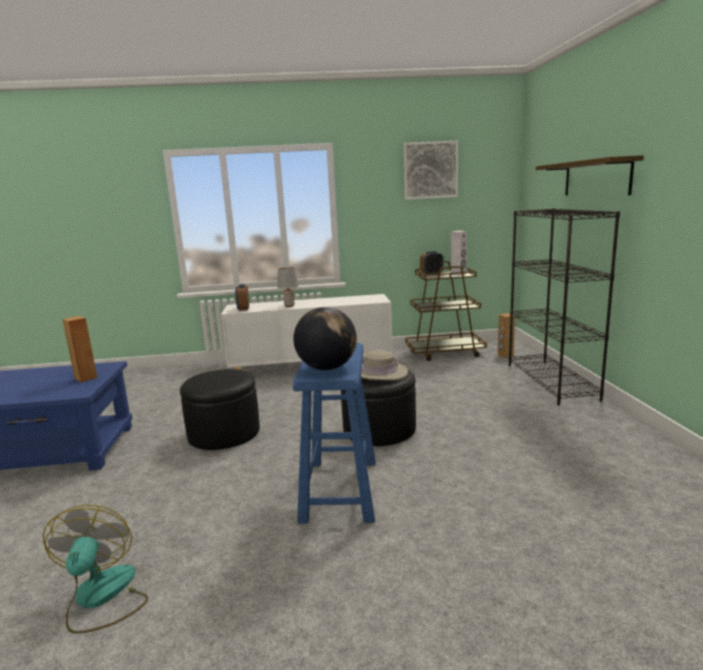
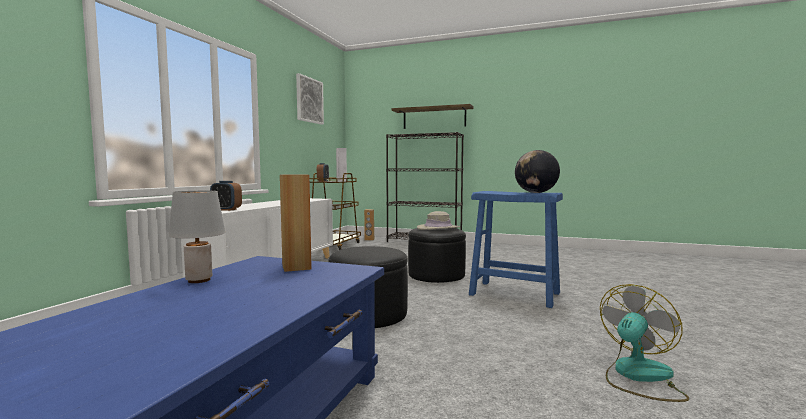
camera: 65 degrees left, 10 degrees down
(101, 598) = (638, 376): fan -> fan turned 120 degrees clockwise
(289, 306) = (264, 205): grey table lamp -> grey table lamp (199, 280)

